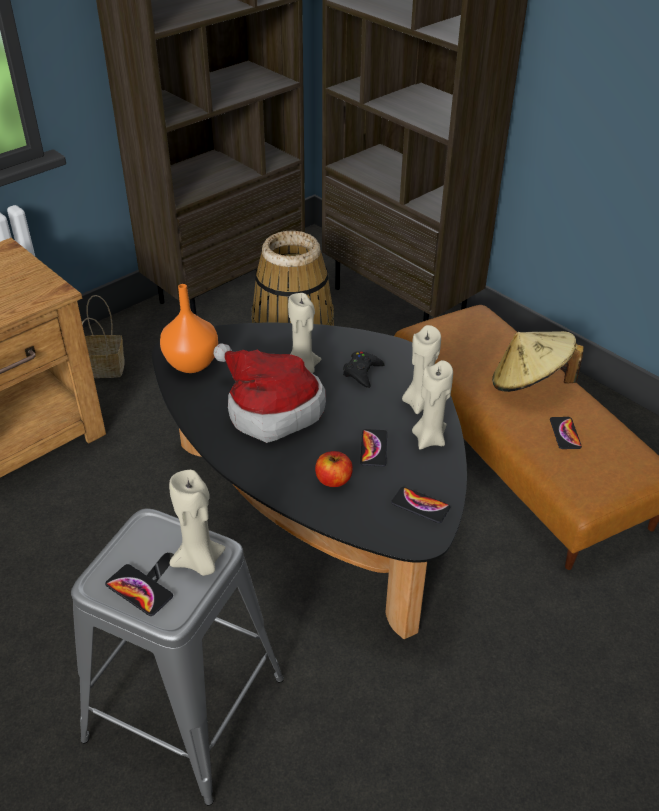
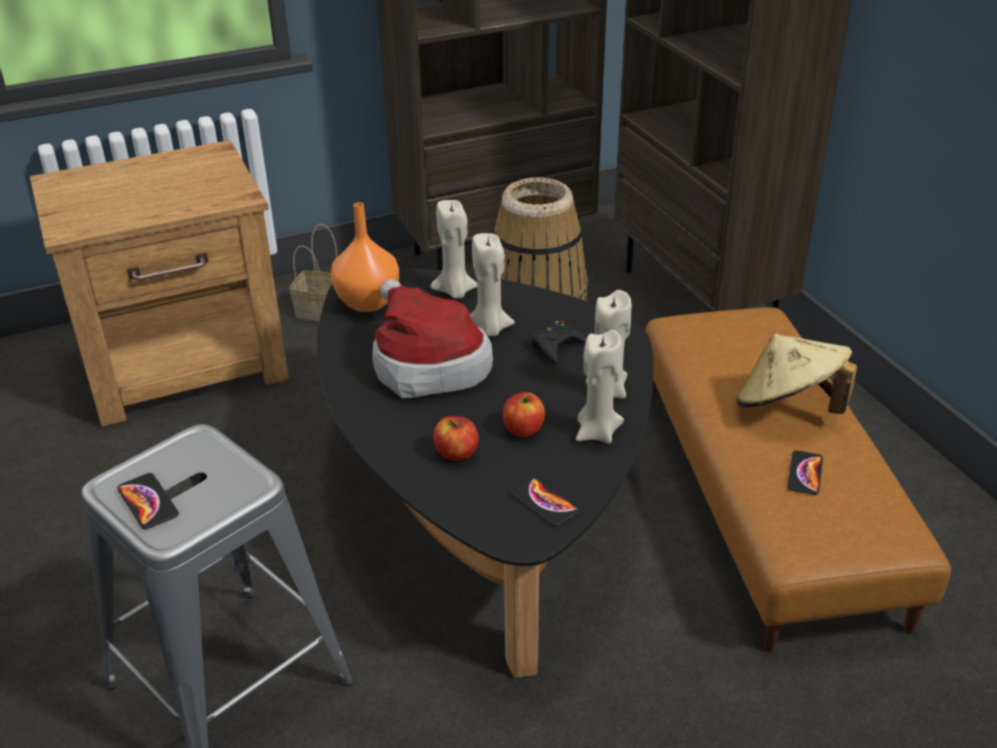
camera: 20 degrees right, 5 degrees down
(199, 562) = (226, 489): beige candle -> beige candle (455, 292)
(373, 448) = (523, 429): phone -> apple

